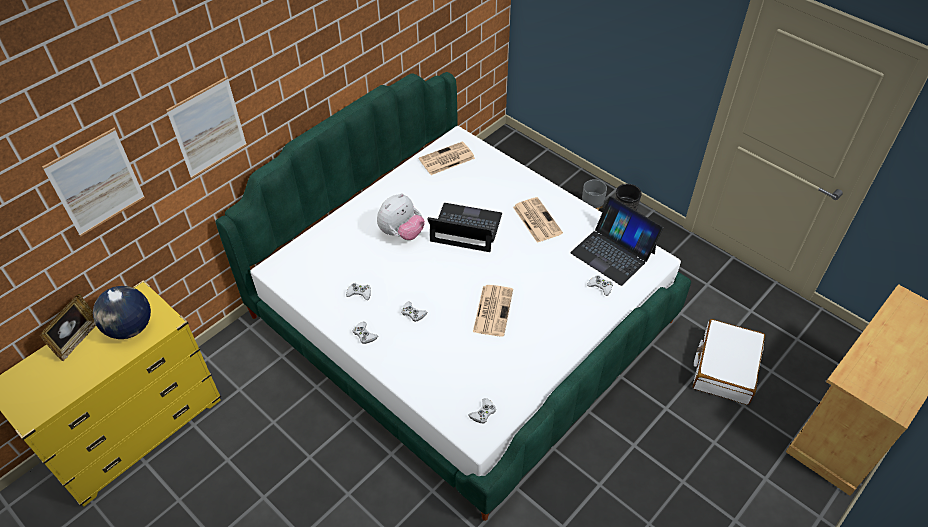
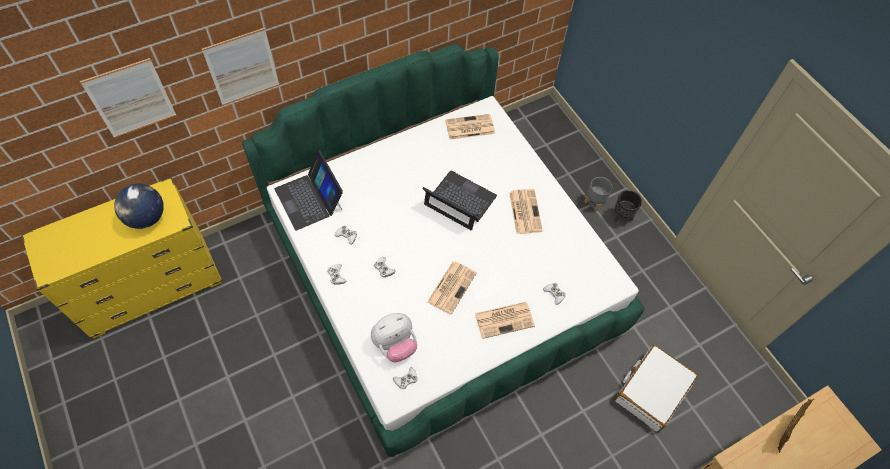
camera: 15 degrees right, 10 degrees up
(77, 339) = (104, 215): picture frame -> picture frame (785, 430)
(401, 233) = (403, 189): plush toy -> plush toy (395, 344)
(561, 324) = (505, 319): none -> newspaper
(613, 252) = (580, 264): laptop -> laptop (309, 199)

